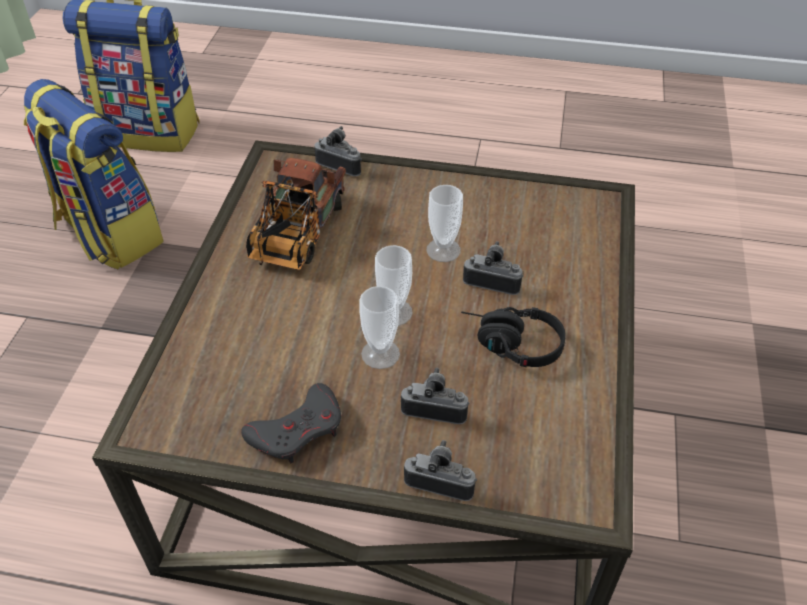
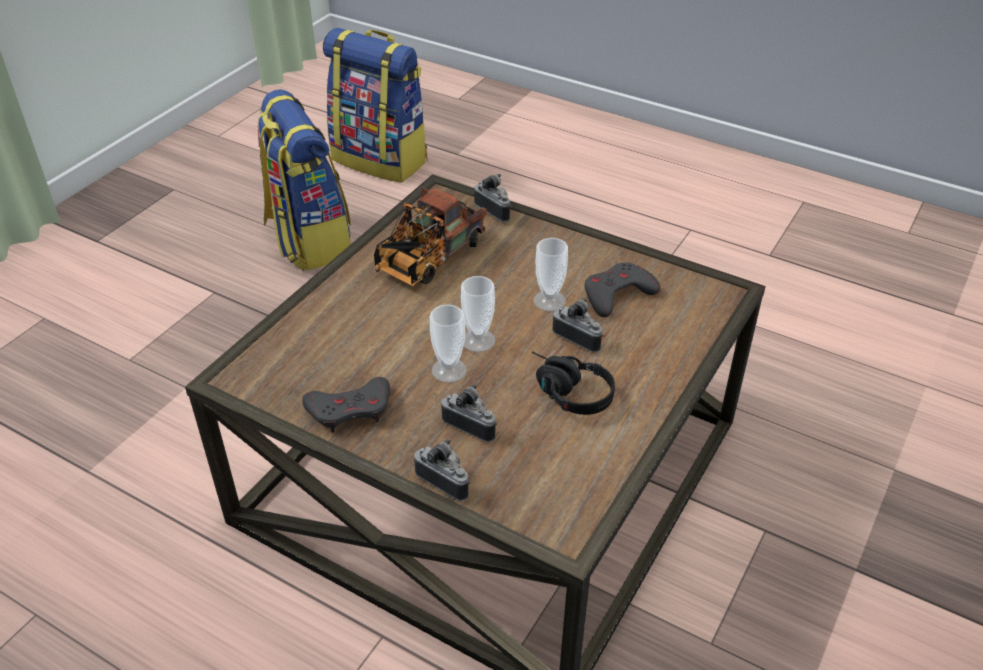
camera: 20 degrees right, 5 degrees down
(505, 227) = (617, 294): none -> grey game controller

